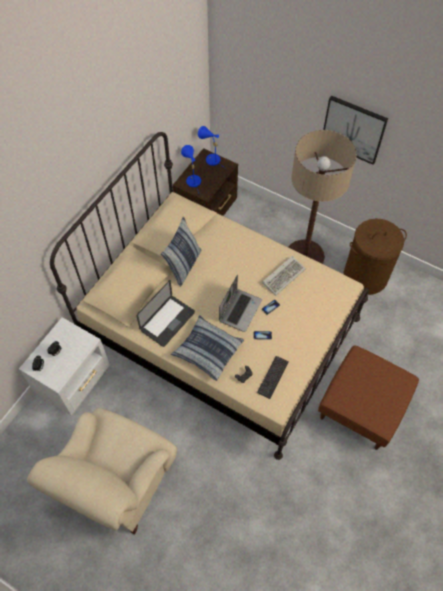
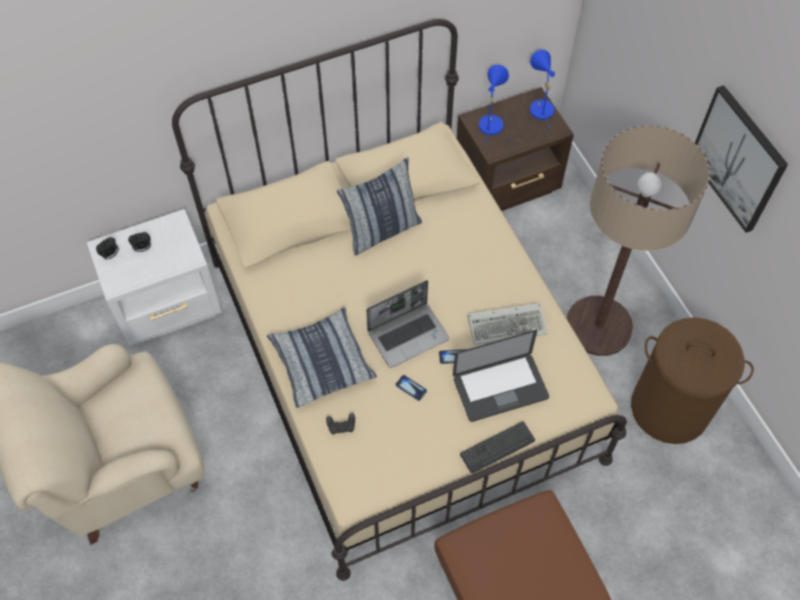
camera: 35 degrees right, 0 degrees up
(167, 321) = (302, 291): laptop -> laptop (500, 388)
(273, 377) = (379, 453): keyboard -> keyboard (497, 447)

